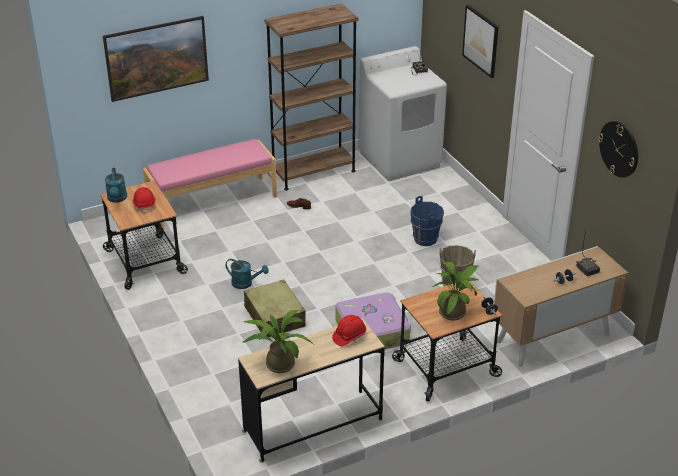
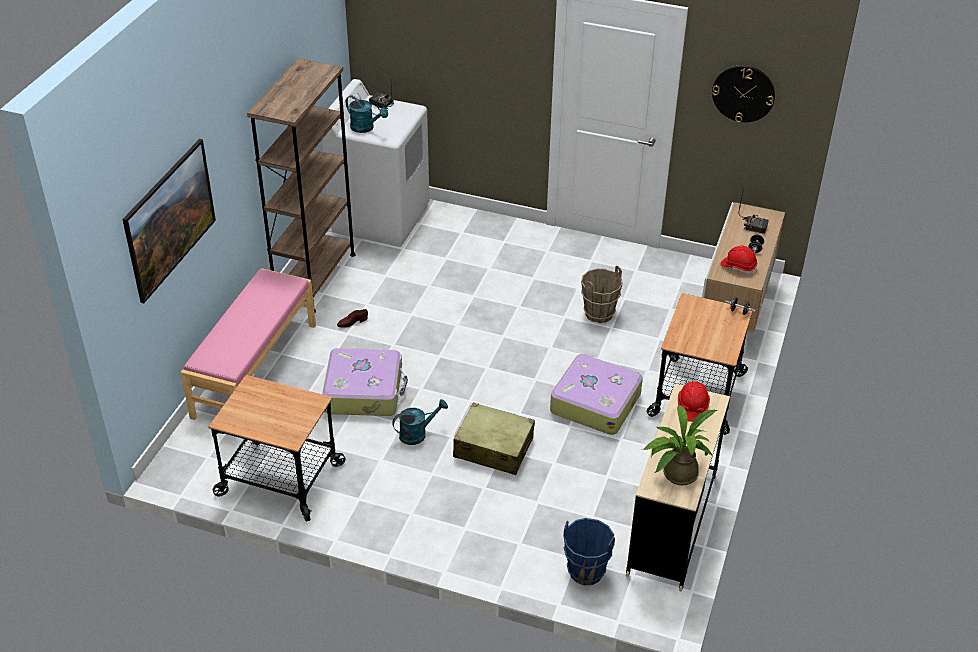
camera: 45 degrees left, 5 degrees up
(117, 199) = (238, 420): turquoise watering can -> turquoise watering can (366, 128)
(144, 205) = (280, 407): red hard hat -> red hard hat (738, 267)
(251, 245) = (364, 391): none -> suitcase
(425, 239) = (515, 285): blue bucket -> blue bucket (586, 571)
(455, 312) = (717, 329): potted plant -> none
(481, 41) = (478, 41): picture -> none

